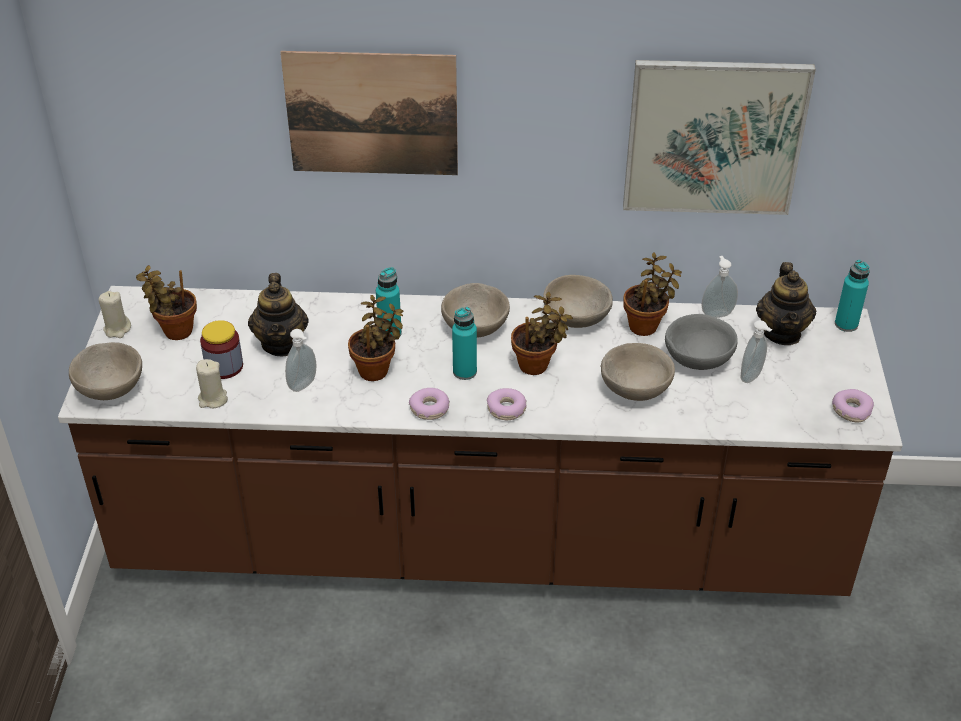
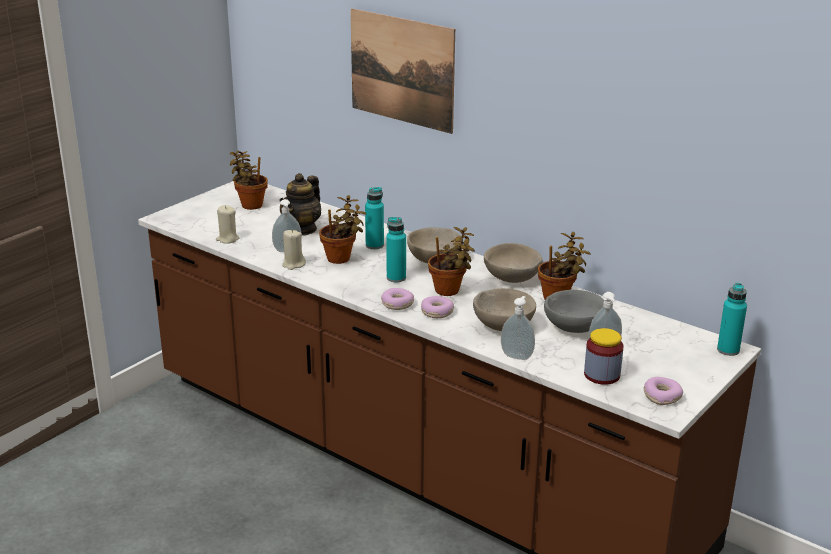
camera: 35 degrees right, 15 degrees down
(111, 388) = (181, 217): beige bowl -> none
(117, 329) = (220, 194): beige candle -> beige candle (293, 264)
(224, 366) = (254, 228): jar -> jar (602, 375)
(429, 409) = (348, 287): donut -> donut (437, 312)
(714, 137) = (634, 138): picture -> none
(716, 313) = (624, 309): soap dispenser -> soap dispenser (517, 355)
(782, 332) = (664, 336): teapot -> none

